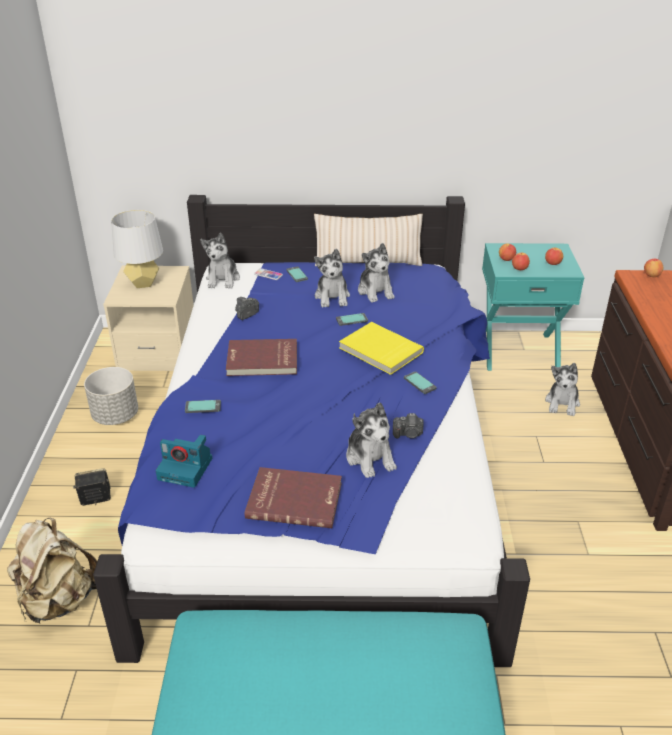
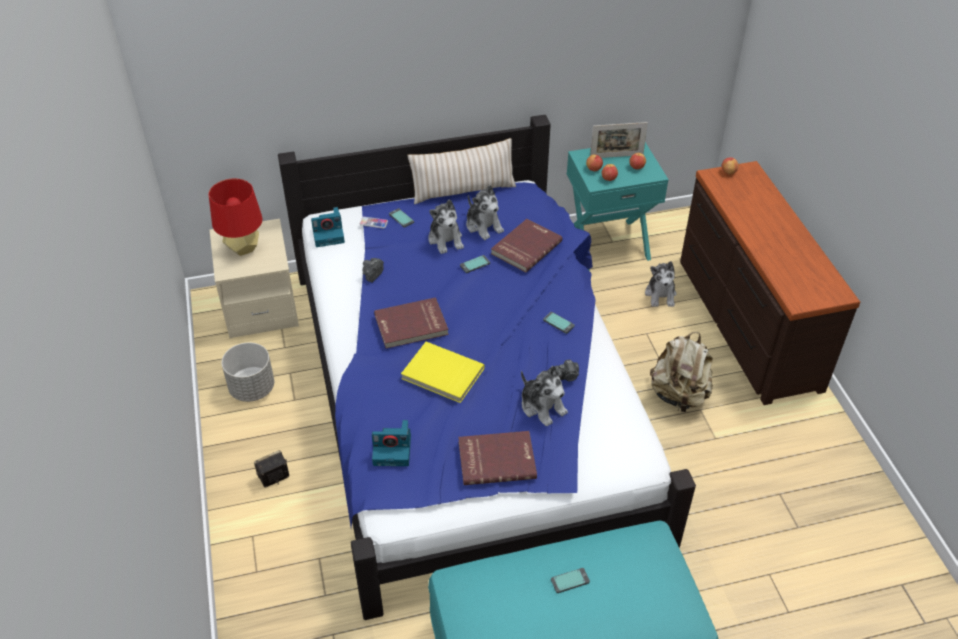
camera: 15 degrees left, 10 degrees up
(58, 600) = (288, 579): beige backpack -> beige backpack (679, 395)
(143, 283) = (243, 248): grey table lamp -> red table lamp
(203, 407) = (379, 385): phone -> phone (570, 580)
(223, 279) = (329, 234): plush toy -> camera
(379, 351) = (512, 295): yellow book -> yellow book (442, 374)
(410, 313) = (525, 247): none -> red book
(534, 252) = (616, 156): none -> picture frame

